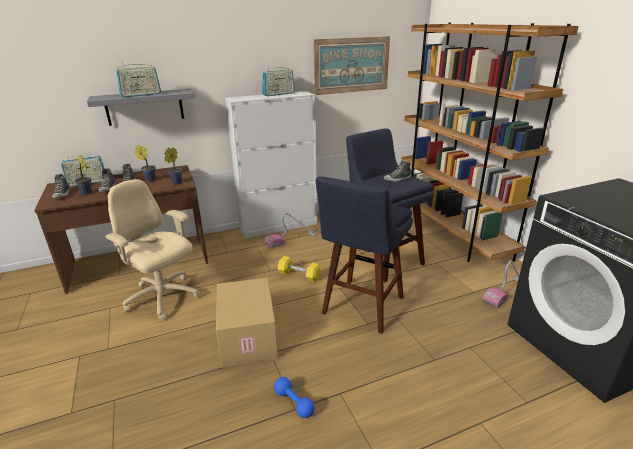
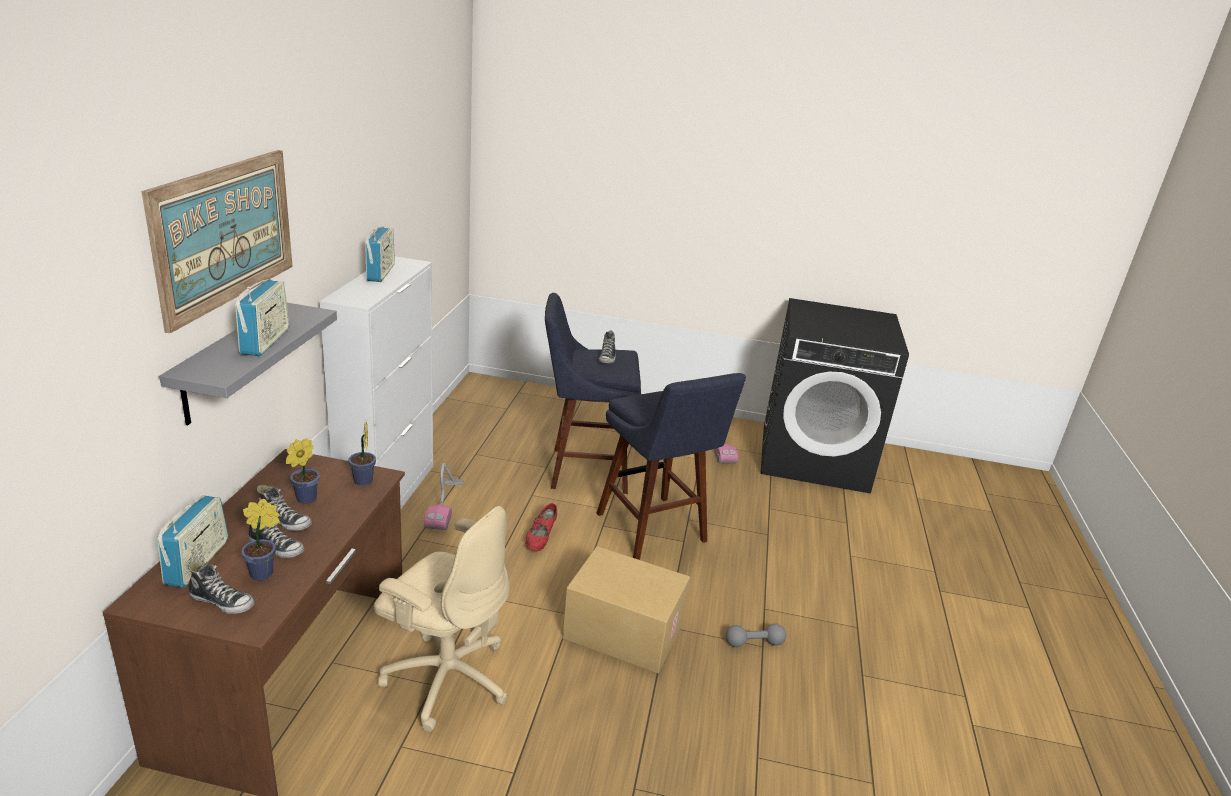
camera: 60 degrees left, 0 degrees up
(163, 298) = (446, 677): beige office chair -> beige office chair turned 135 degrees counterclockwise
(294, 403) = (754, 643): blue dumbbell -> grey dumbbell
(299, 275) = (540, 539): yellow dumbbell -> red shoe
(351, 65) = (422, 199): picture -> picture (225, 234)
(451, 234) = (591, 407): brown bookcase -> none

